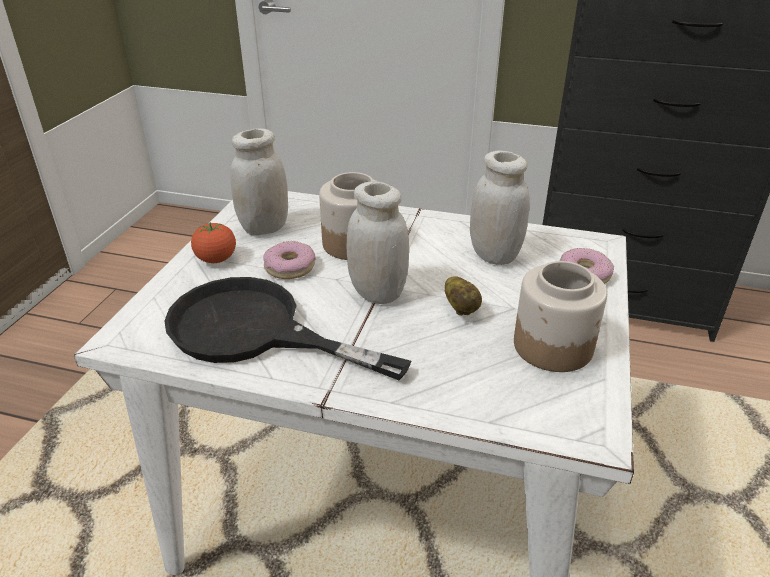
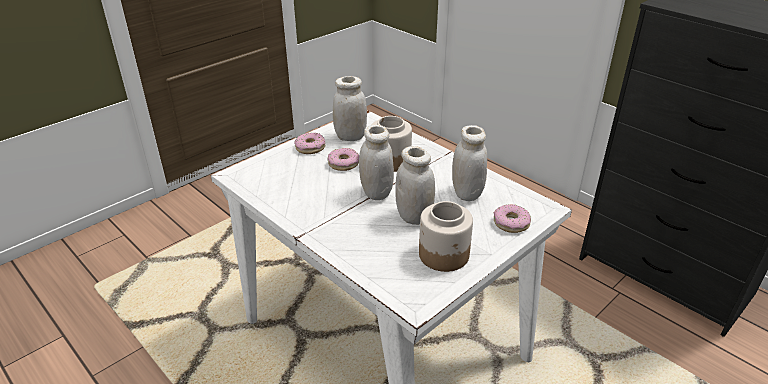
camera: 30 degrees right, 0 degrees up
(216, 259) = (310, 148): tomato -> donut
(255, 331) = (296, 192): black frying pan -> none
(461, 308) = (414, 216): potato -> white jar

